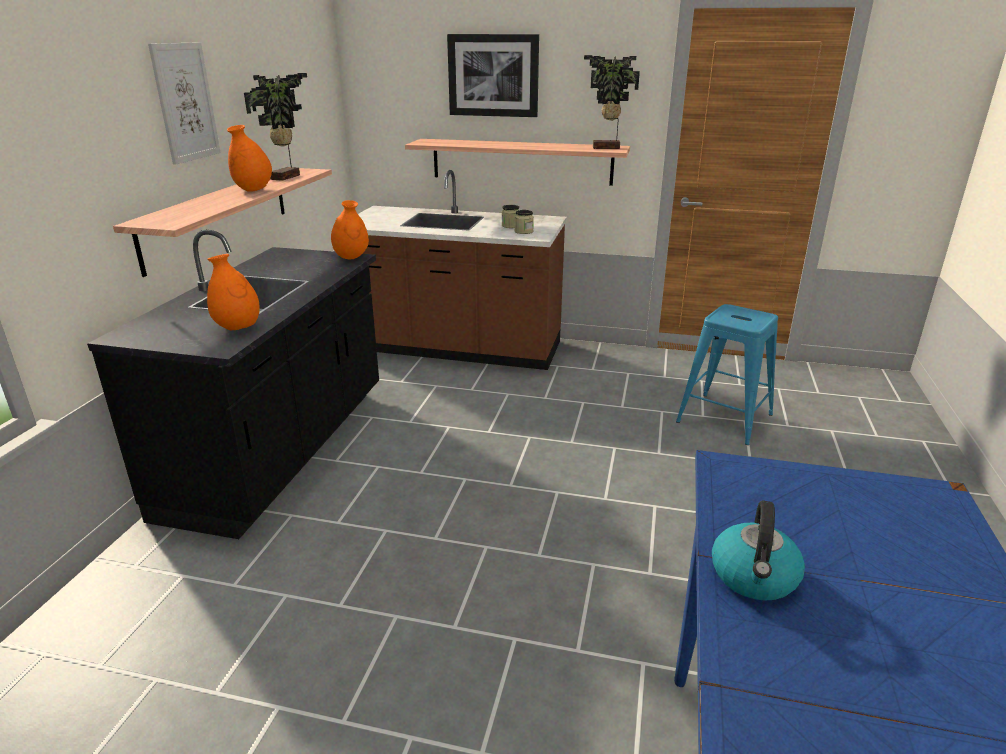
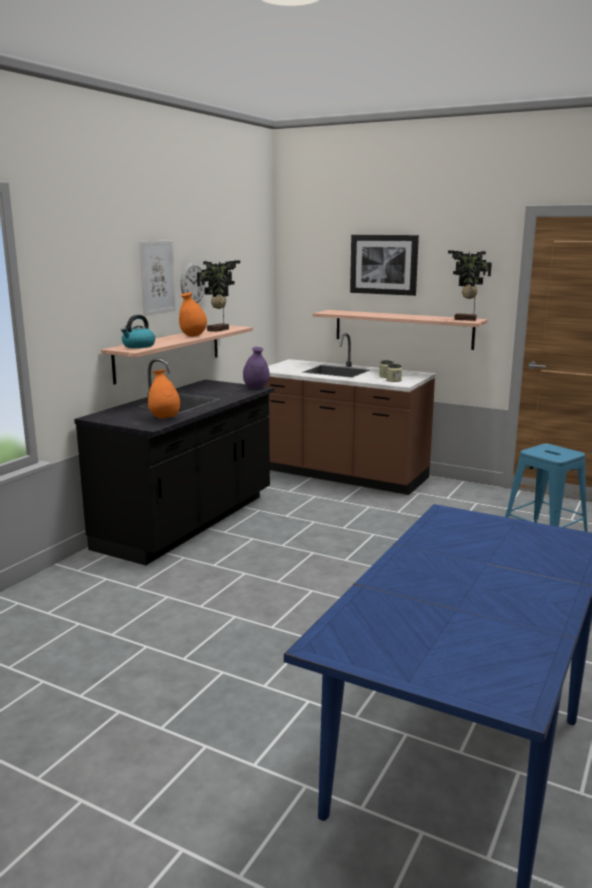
camera: 15 degrees right, 10 degrees down
(239, 109) = (193, 283): none -> wall clock
(351, 257) = (256, 388): orange vase -> purple vase
(754, 577) = (420, 555): kettle -> kettle (138, 346)

